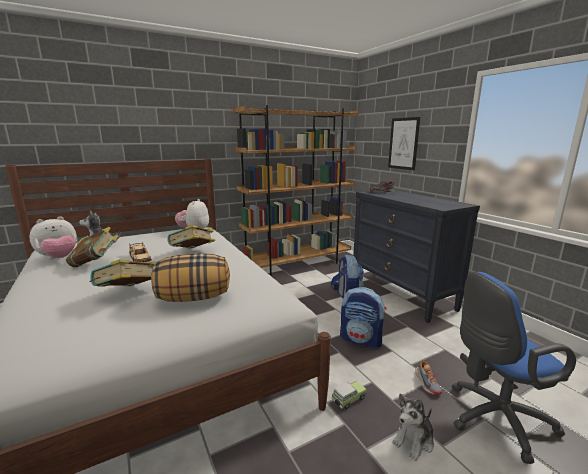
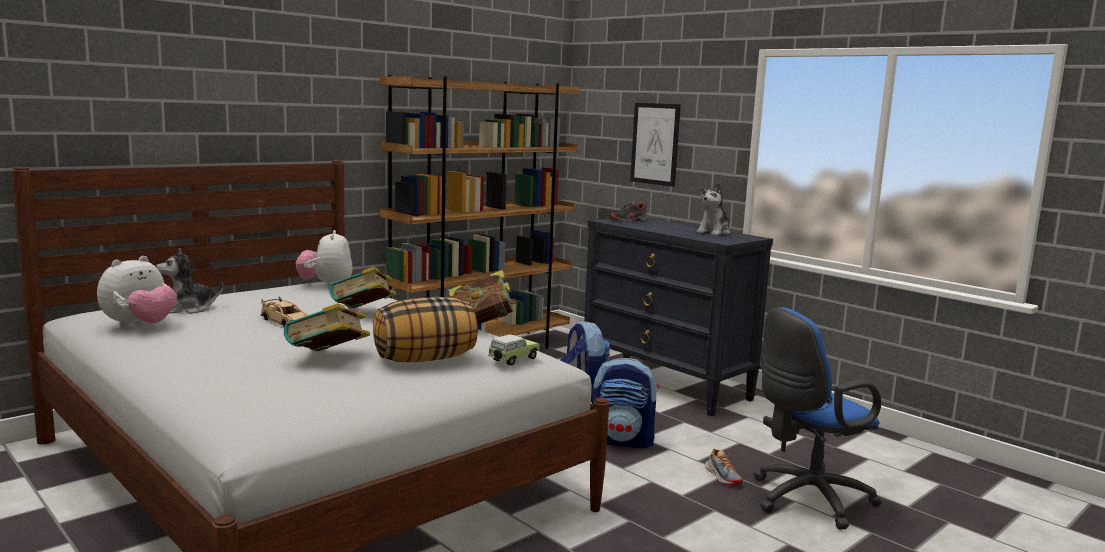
camera: 15 degrees left, 5 degrees down
(95, 263) = (219, 330): book -> book (482, 326)
(348, 400) = (626, 500): toy car -> toy car (512, 360)
(414, 440) = (717, 525): plush toy -> plush toy (714, 232)

